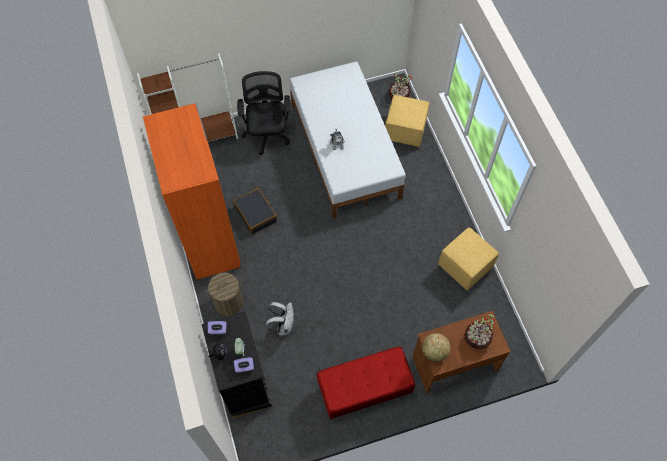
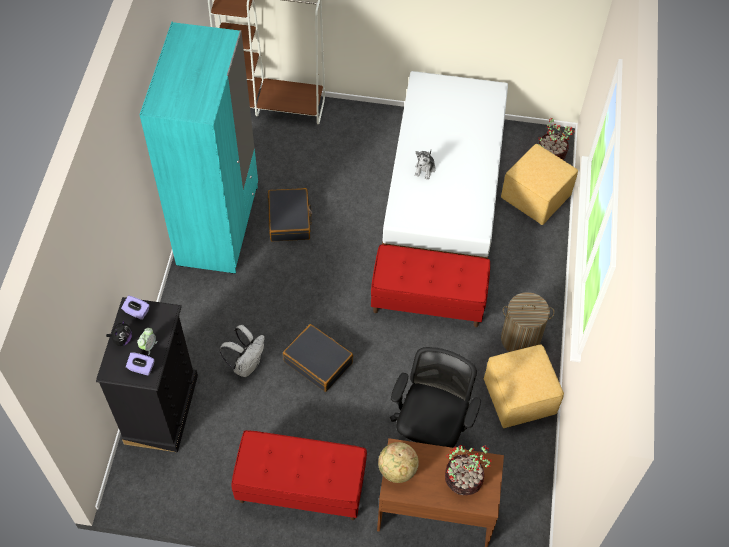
camera: 25 degrees right, 5 degrees down
(210, 239) = (218, 225): orange wardrobe -> turquoise wardrobe
(229, 302) = (198, 308): laundry basket -> laundry basket (520, 339)
(268, 137) = (357, 136): black office chair -> black office chair (429, 436)
(329, 302) = (318, 362): none -> black suitcase
(375, 228) = (428, 300): none -> red bench

